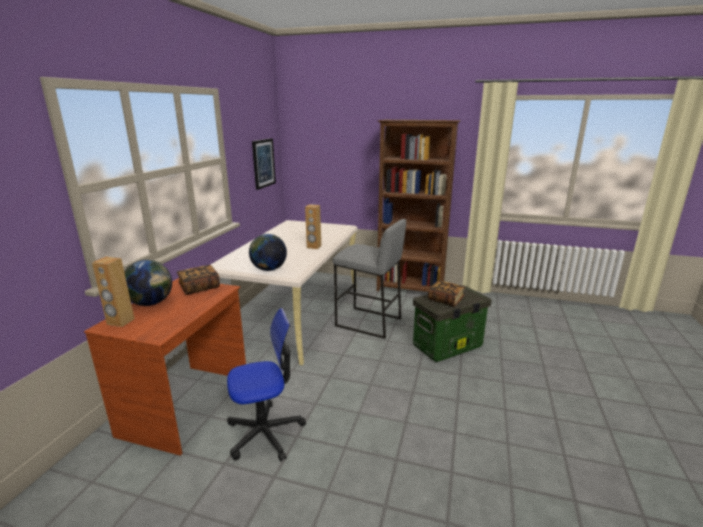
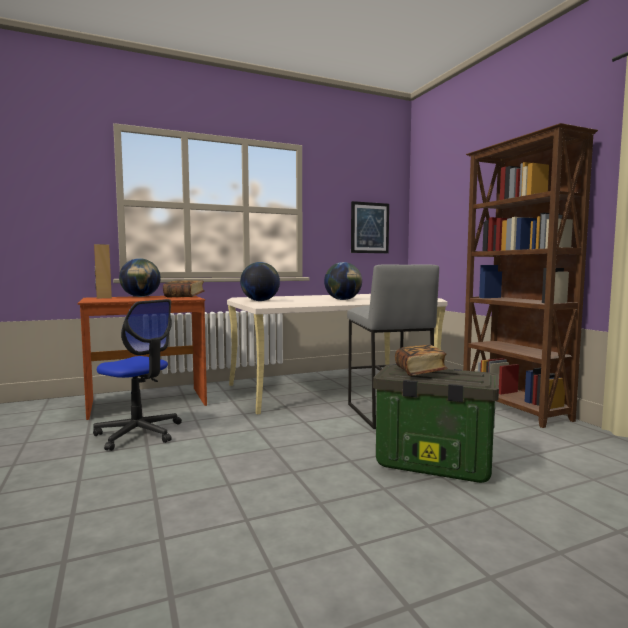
camera: 50 degrees right, 15 degrees down
(314, 247) = (343, 300): brown speaker -> globe

